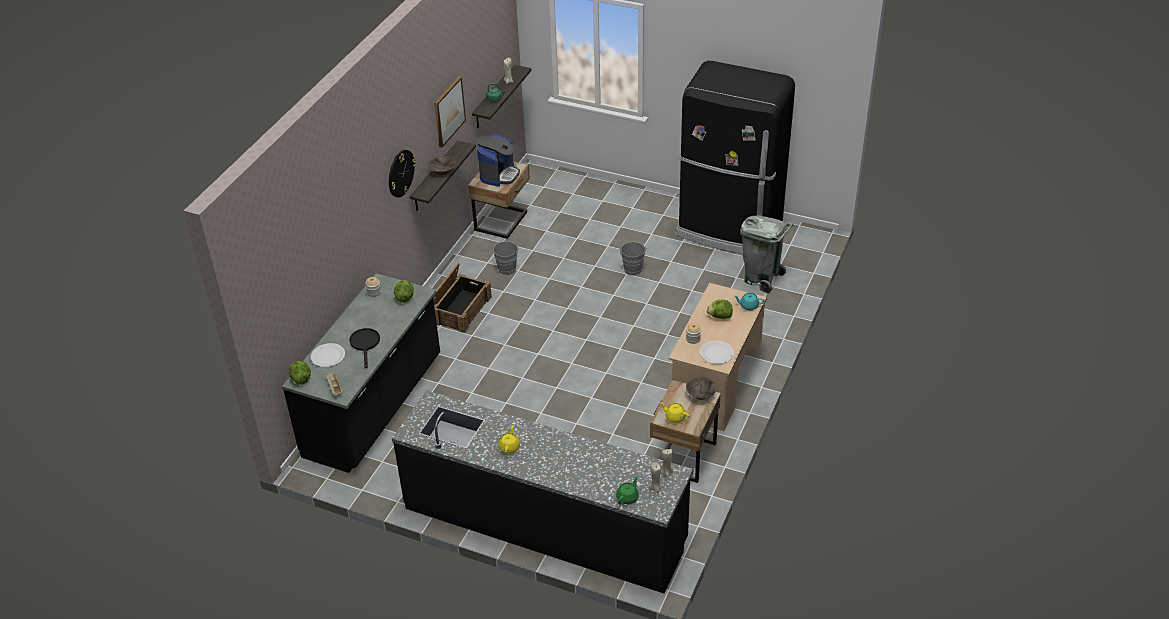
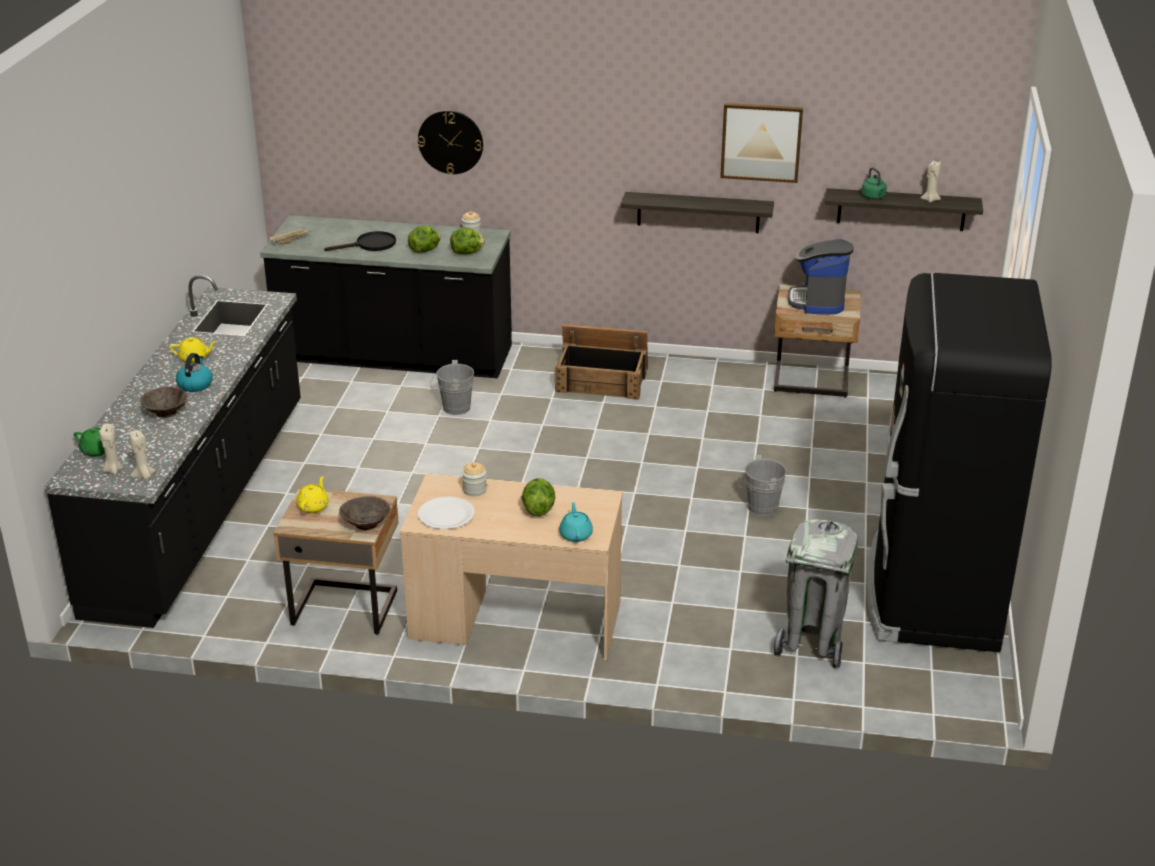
camera: 75 degrees right, 10 degrees down
(300, 378) = (302, 222): lettuce -> lettuce (425, 250)
(328, 356) = (345, 229): white plate -> none
(400, 173) = (612, 145): wall clock -> wall clock (450, 141)
(443, 171) = (692, 202): brown bowl -> brown bowl (166, 412)
(499, 175) = (818, 301): coffee machine -> coffee machine turned 90 degrees clockwise
(506, 270) = (702, 402): grey bucket -> grey bucket (453, 408)
(550, 447) = (195, 384): none -> kettle

